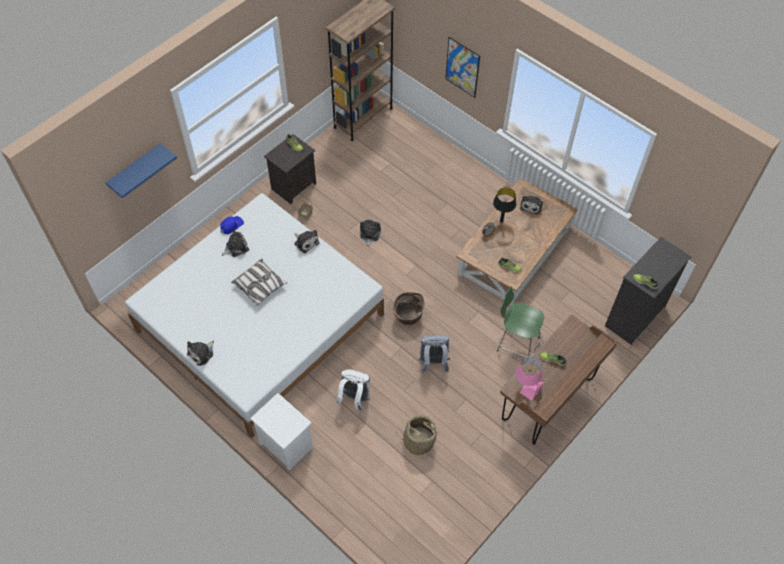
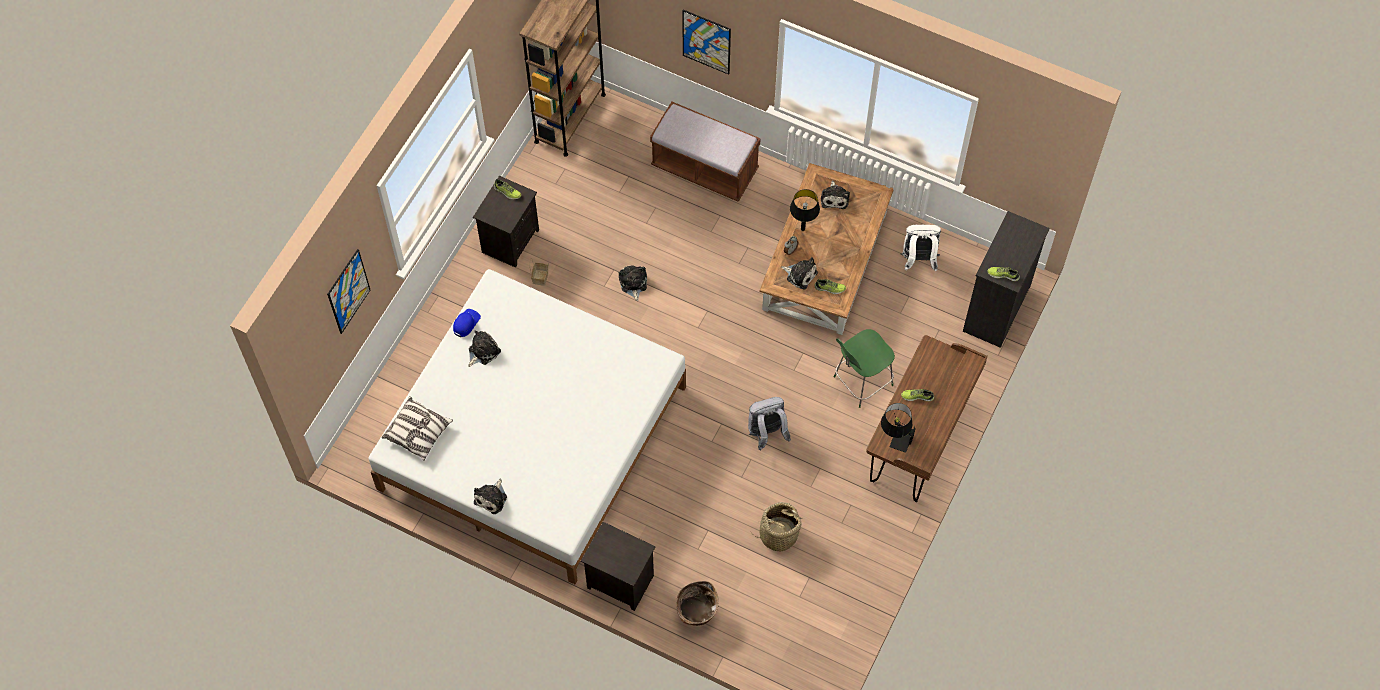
camera: 15 degrees left, 5 degrees up
(135, 169) = (348, 291): blue shelf -> picture
(260, 286) = (532, 394): pillow -> pillow (418, 432)
(285, 445) = (619, 582): white nightstand -> black nightstand
(306, 242) = (569, 322): plush toy -> plush toy (800, 275)
(354, 399) = (684, 503): white backpack -> white backpack (918, 260)
(408, 317) = (717, 383): basket -> basket (697, 613)
(446, 170) = (705, 169): none -> brown bench
(516, 343) = (861, 382): green chair -> green chair turned 45 degrees counterclockwise
(526, 385) = (896, 436): pink table lamp -> black table lamp

